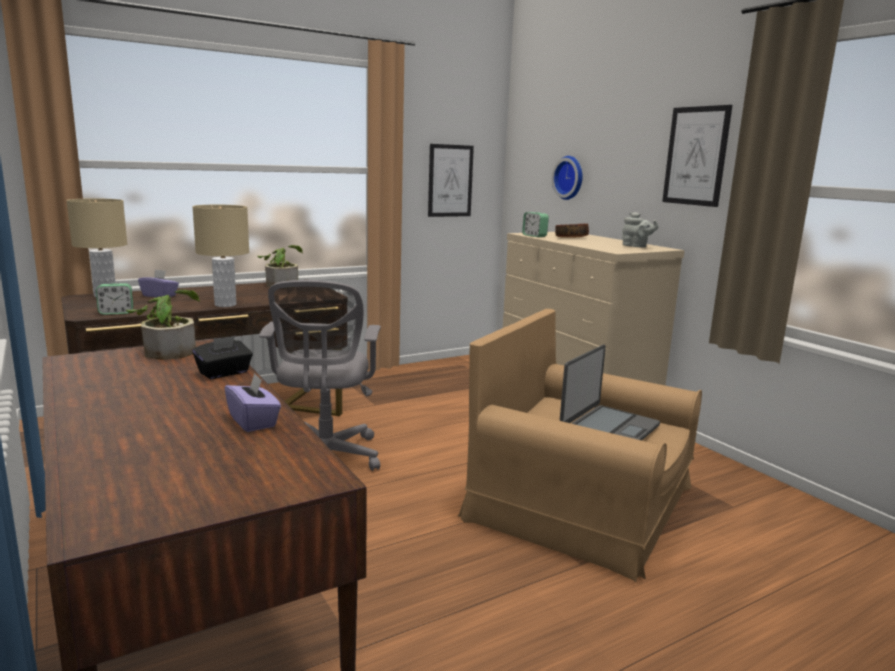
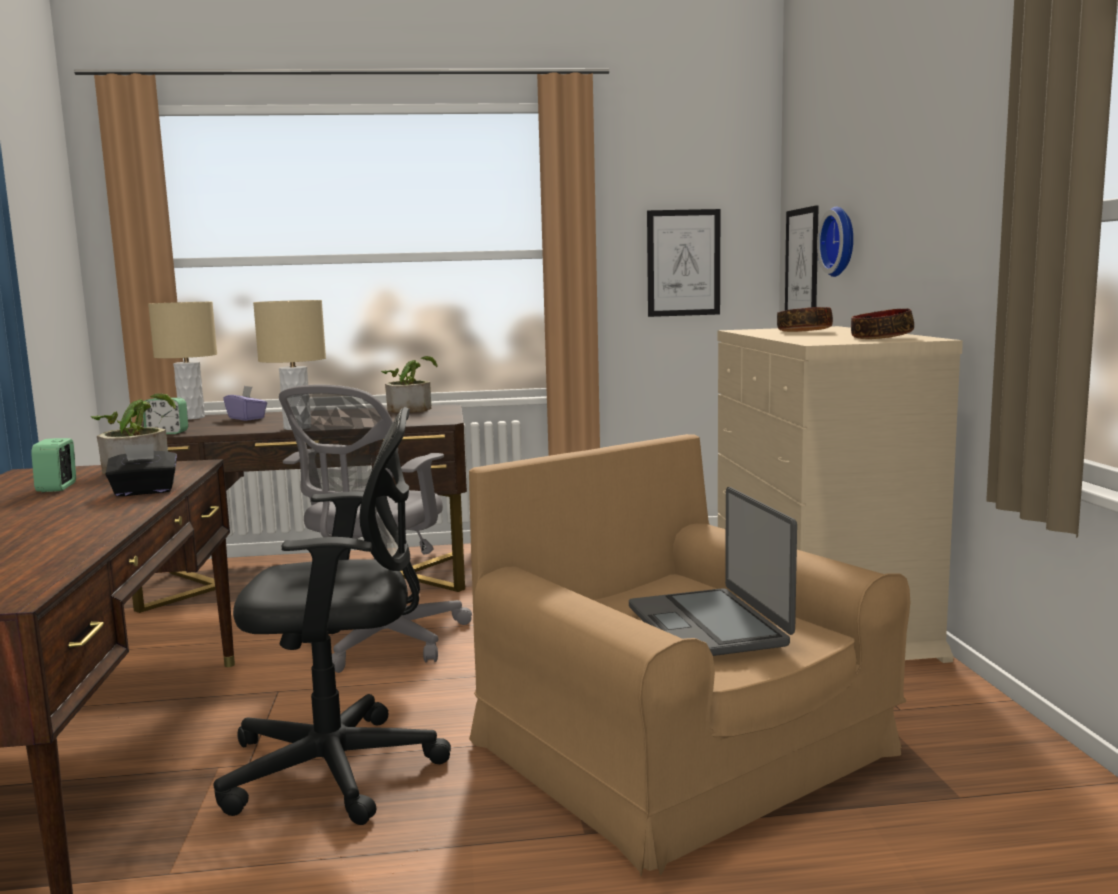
camera: 25 degrees right, 5 degrees down
(253, 421) = (67, 538): purple tissue box -> none
(395, 553) = (342, 769): none -> black office chair
(534, 236) = (748, 331): alarm clock -> alarm clock (57, 487)
(608, 429) = (708, 625): laptop -> laptop turned 105 degrees clockwise
(636, 246) = (880, 338): grey teapot -> bowl
(696, 156) = (975, 177): picture -> picture (802, 264)

